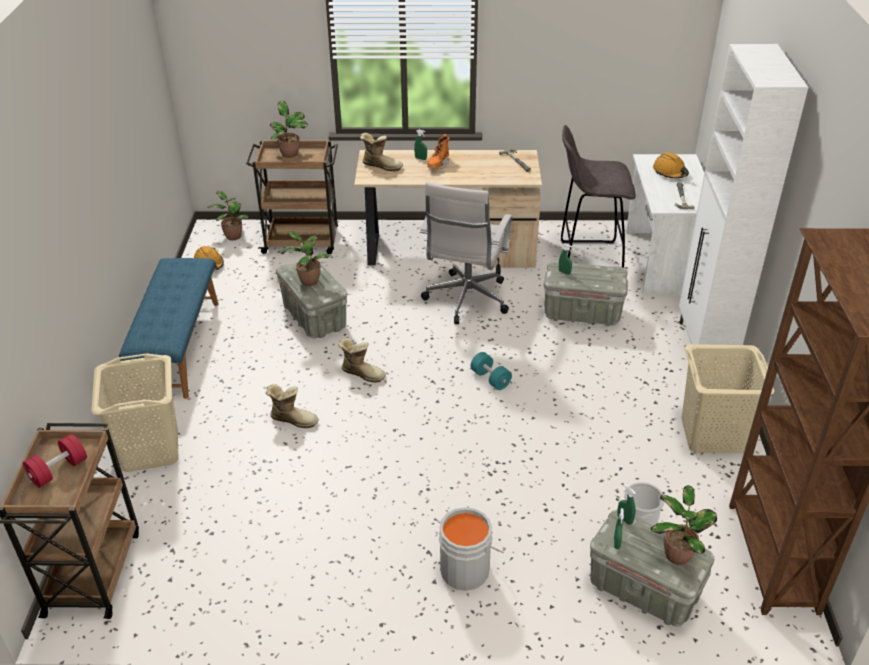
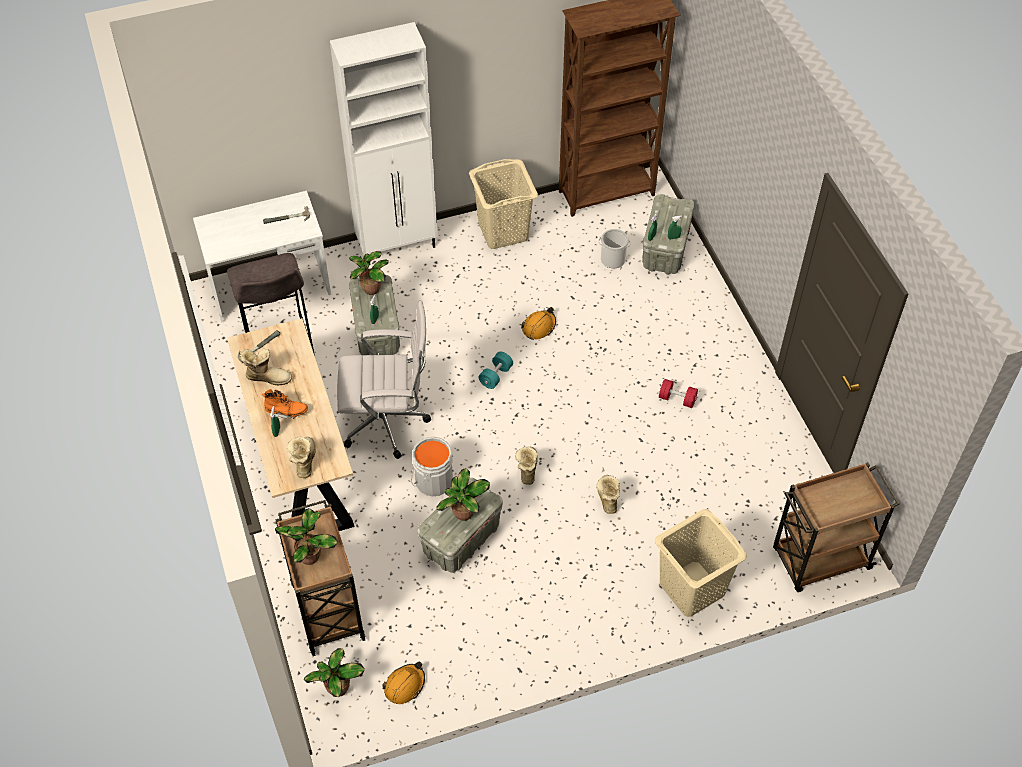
camera: 110 degrees left, 15 degrees up
(59, 470) = (838, 500): red dumbbell -> red dumbbell (677, 399)
(178, 347) = (555, 639): blue bench -> none
(466, 568) = (697, 341): grey bucket -> grey bucket (432, 480)
(481, 161) = (268, 376): none -> boot
(670, 172) = (239, 231): orange hard hat -> orange hard hat (539, 327)
(677, 553) = (667, 209): potted plant -> potted plant (370, 289)

